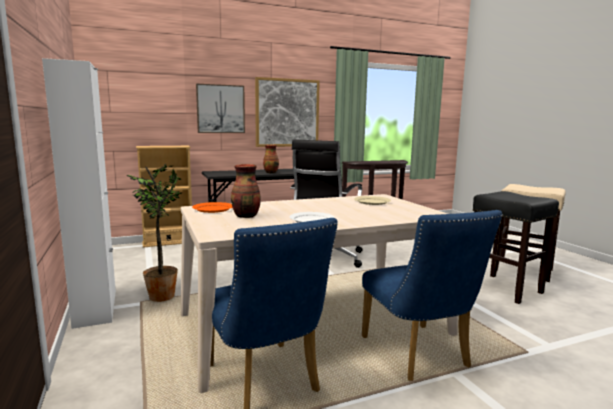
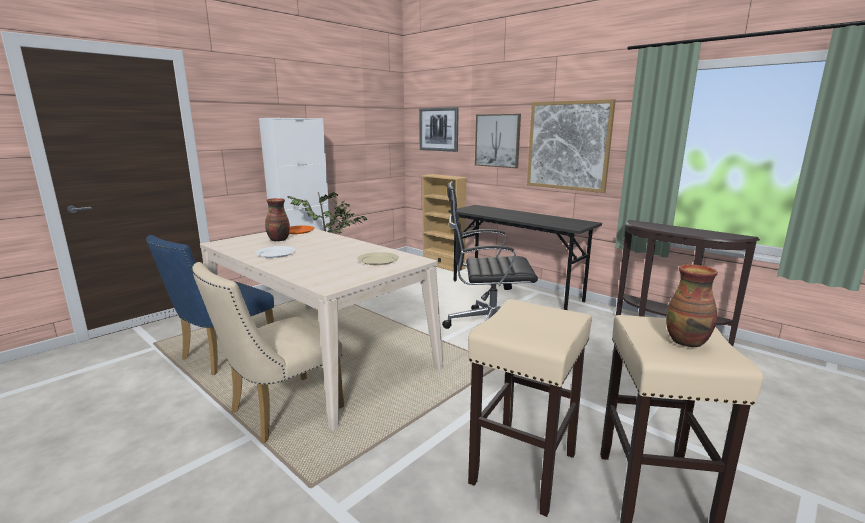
camera: 65 degrees right, 5 degrees up
(141, 96) = (439, 129): none -> picture
(271, 172) = (514, 217): vase -> vase (687, 341)
(419, 356) = (278, 412): blue chair -> beige chair
(505, 289) = (523, 469): black stool -> beige stool

